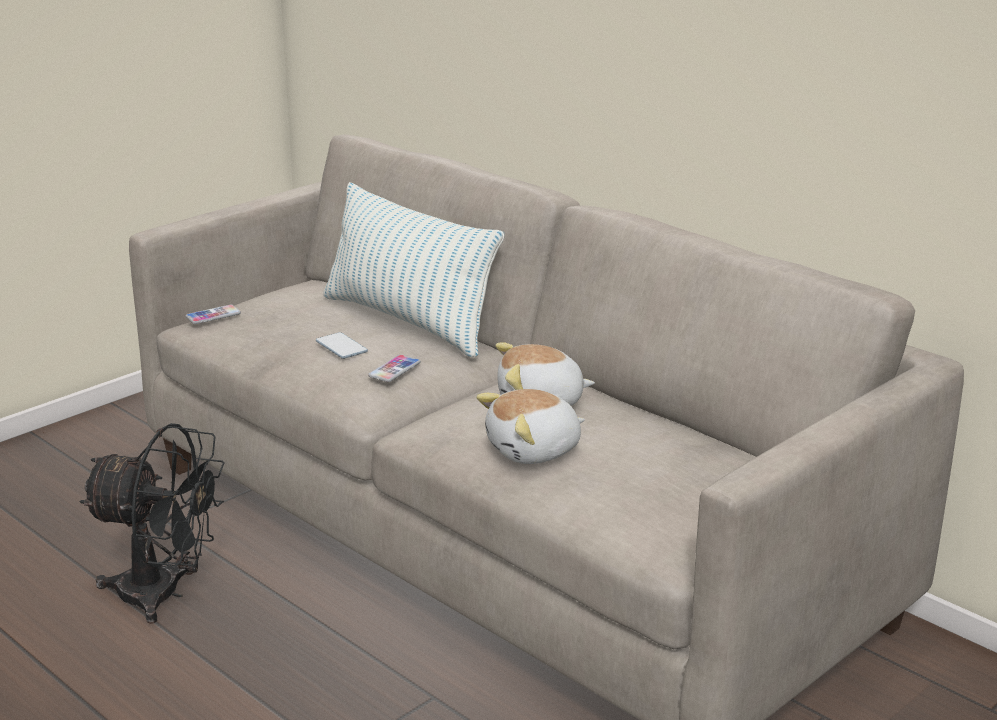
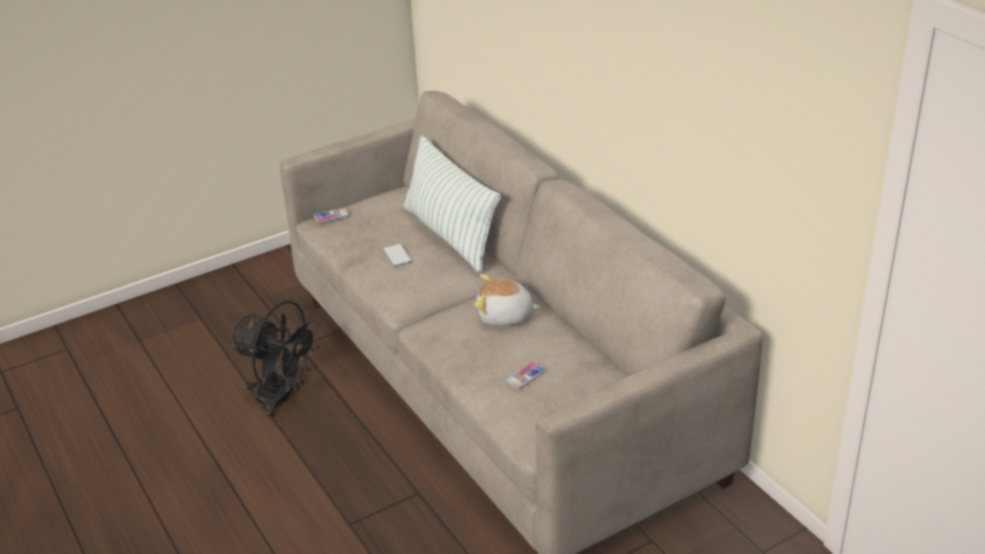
camera: 15 degrees right, 10 degrees up
(394, 370) = (423, 279): phone -> phone (525, 376)
(534, 451) = (484, 355): plush toy -> none

